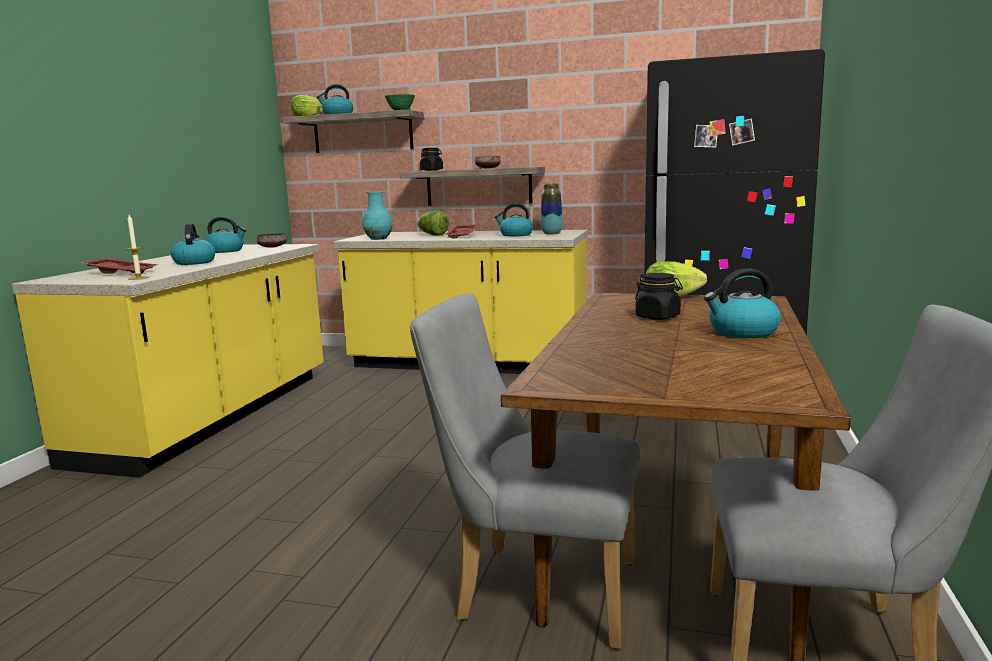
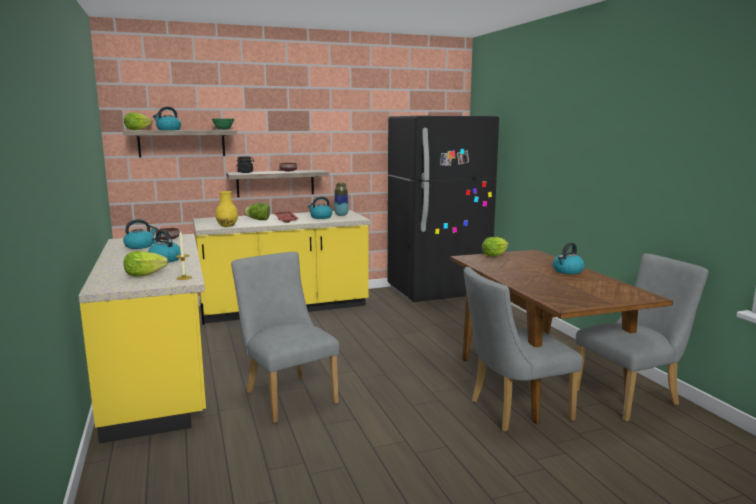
camera: 35 degrees left, 0 degrees up
(122, 273) = (144, 275): red tray -> lettuce
(286, 468) = (287, 395): none -> grey chair
(378, 238) = (227, 225): turquoise vase -> yellow vase
(658, 317) = (517, 267): black jar -> none

